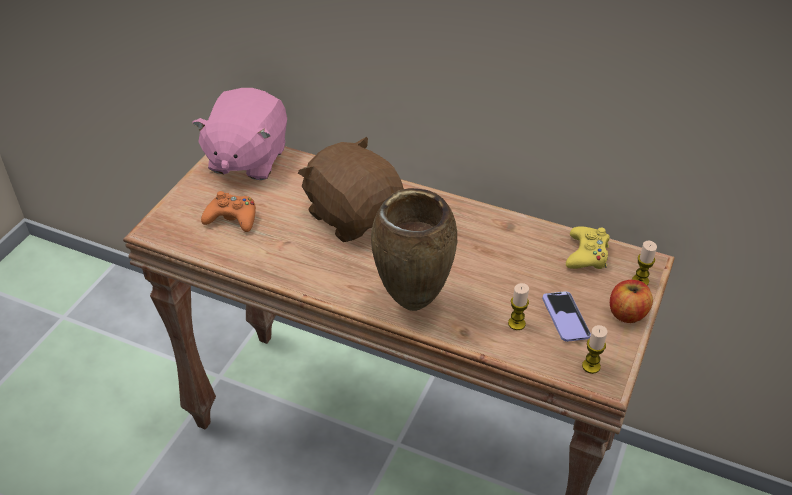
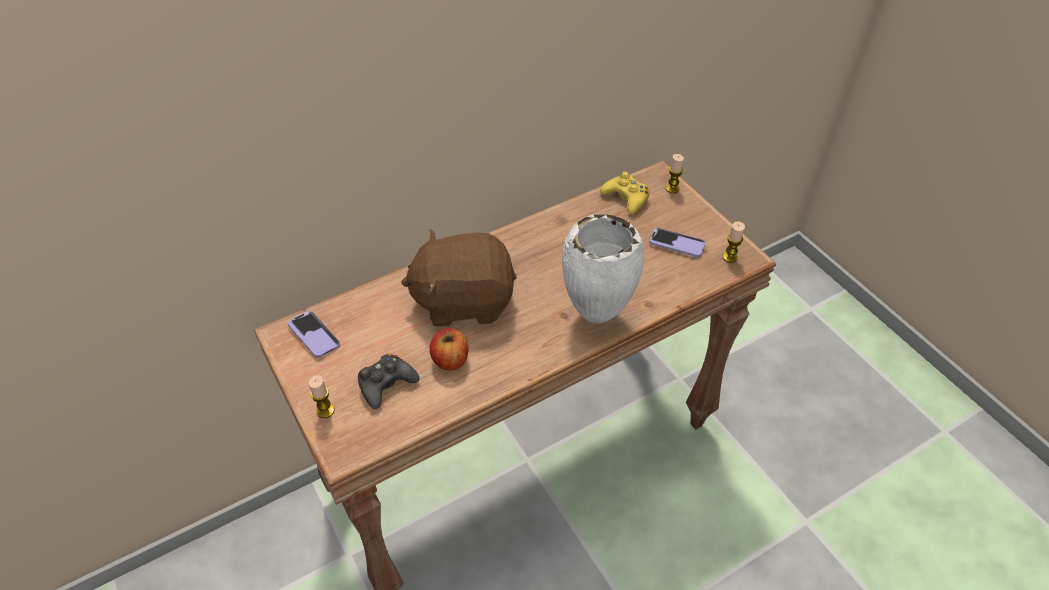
camera: 55 degrees left, 5 degrees up
(232, 218) = (386, 384): orange game controller -> black game controller
(247, 159) = (314, 335): pink plush toy -> phone
(411, 304) = (595, 318): brown vase -> white vase
(516, 323) = (662, 271): candle -> candle (325, 411)
(627, 313) = (696, 212): apple -> apple (450, 360)

